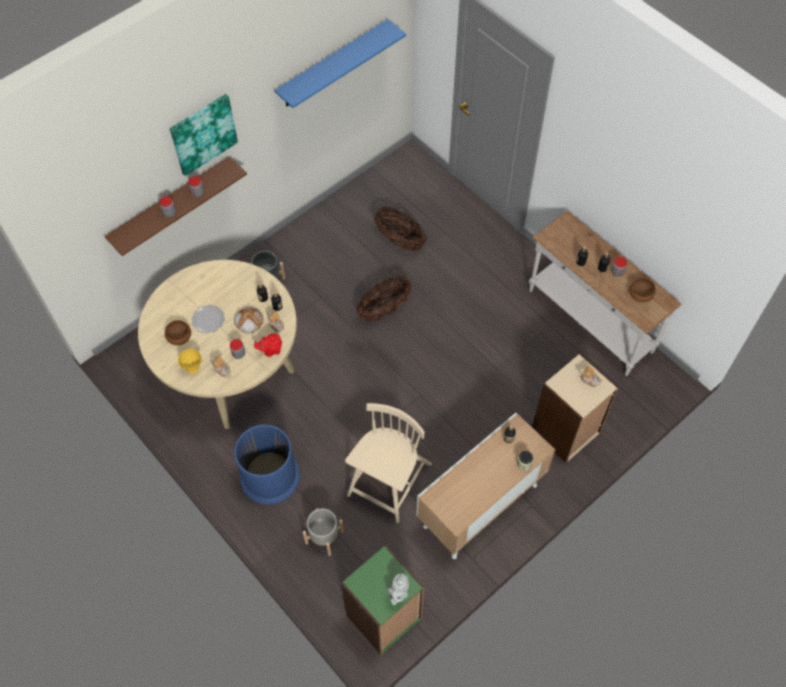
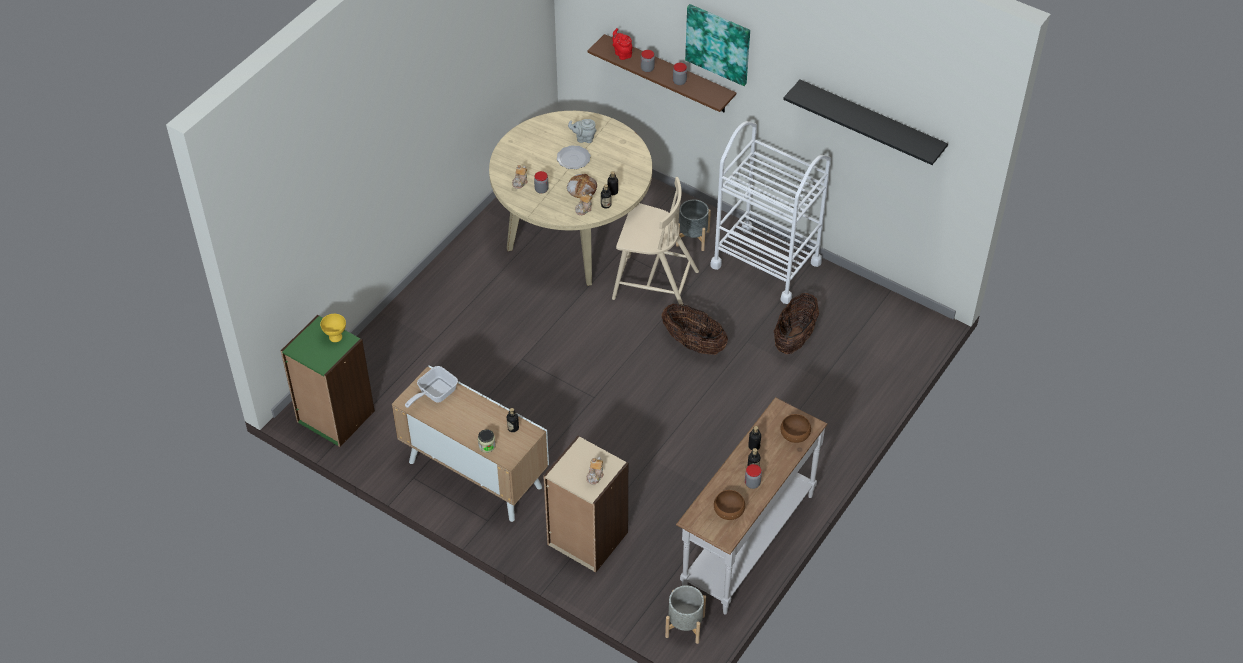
camera: 75 degrees right, 10 degrees down
(179, 336) = (547, 143): brown bowl -> brown bowl (795, 434)
(193, 368) = (515, 162): yellow bowl -> yellow bowl (335, 337)
(269, 476) = (464, 294): blue trash can -> none
(271, 350) = (552, 212): red teapot -> red teapot (622, 53)
(315, 238) = (766, 264): none -> white cart
(324, 537) = (408, 352): grey planter -> grey planter (685, 626)
(333, 64) = (870, 123): blue shelf -> black shelf
(389, 481) = (482, 391): beige chair -> beige chair (653, 284)
(398, 593) = (315, 358): grey teapot -> grey teapot (584, 138)
(454, 497) = (434, 394): none -> frying pan

